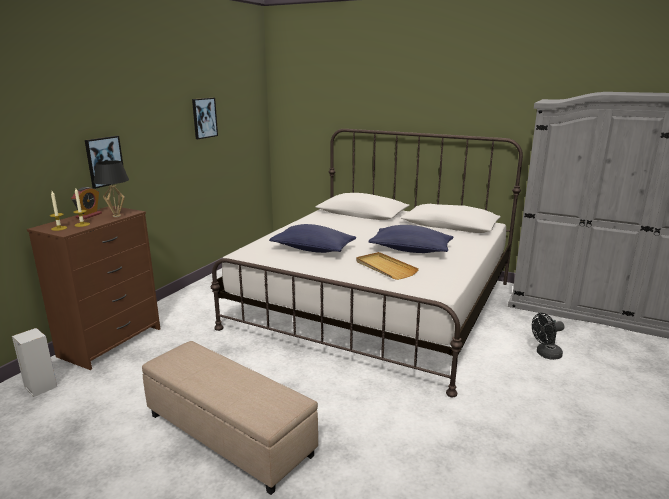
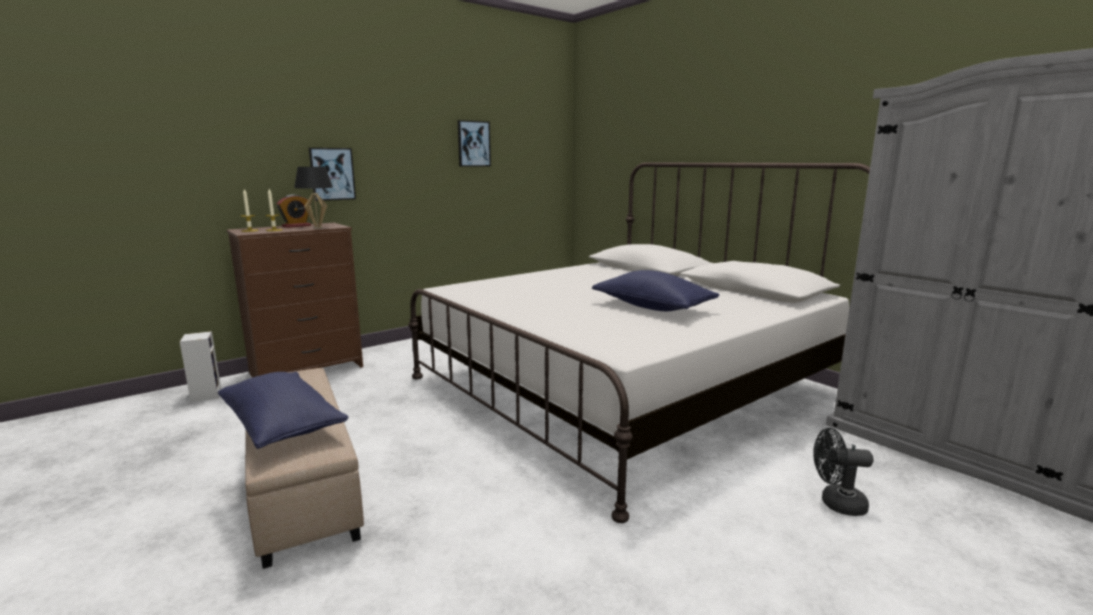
camera: 25 degrees right, 5 degrees down
(313, 249) = (528, 293): blue pillow -> blue pillow (282, 425)
(385, 268) = (588, 319): beige tray -> none

